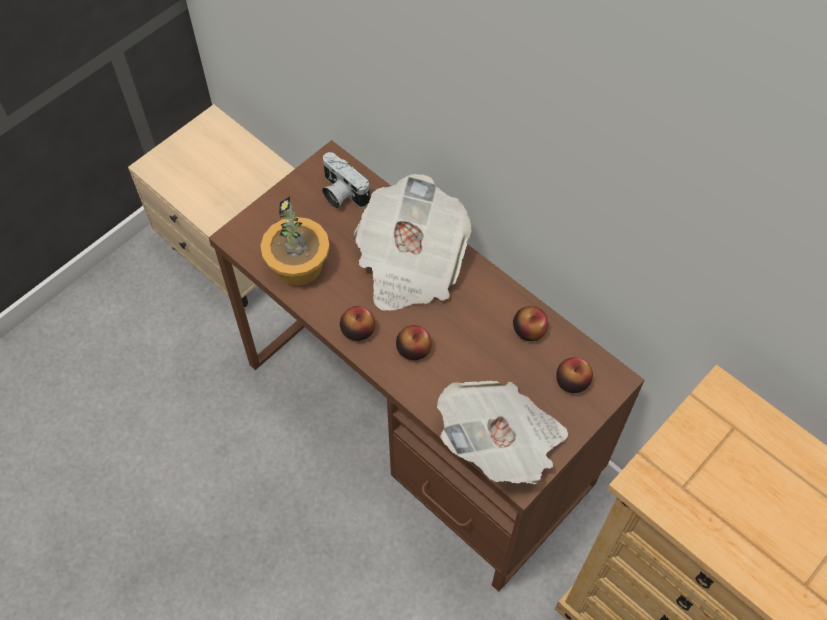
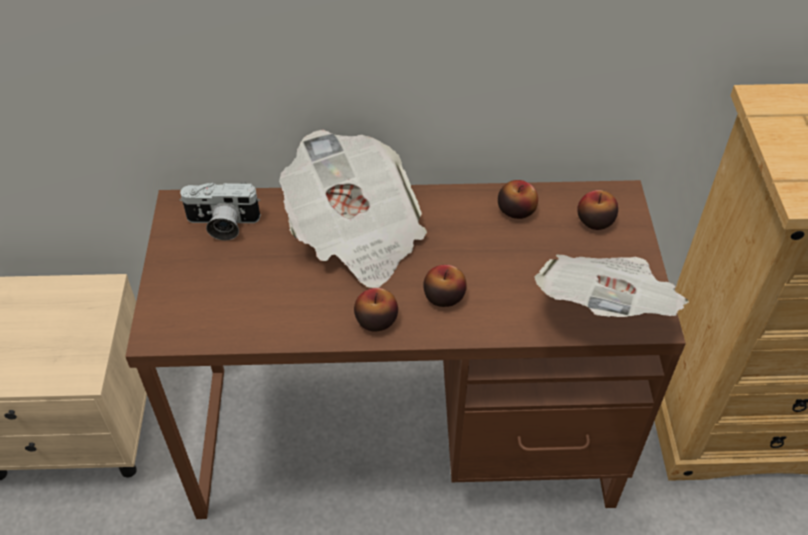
camera: 45 degrees left, 10 degrees down
(299, 265) = (253, 310): potted plant -> none

